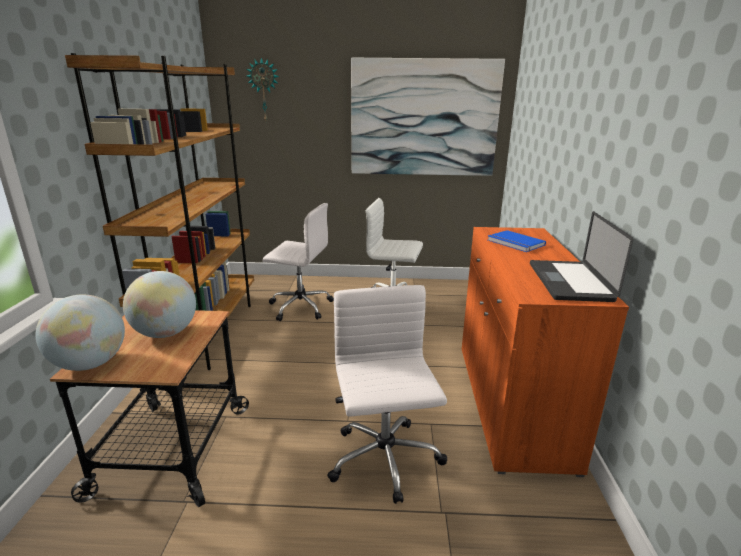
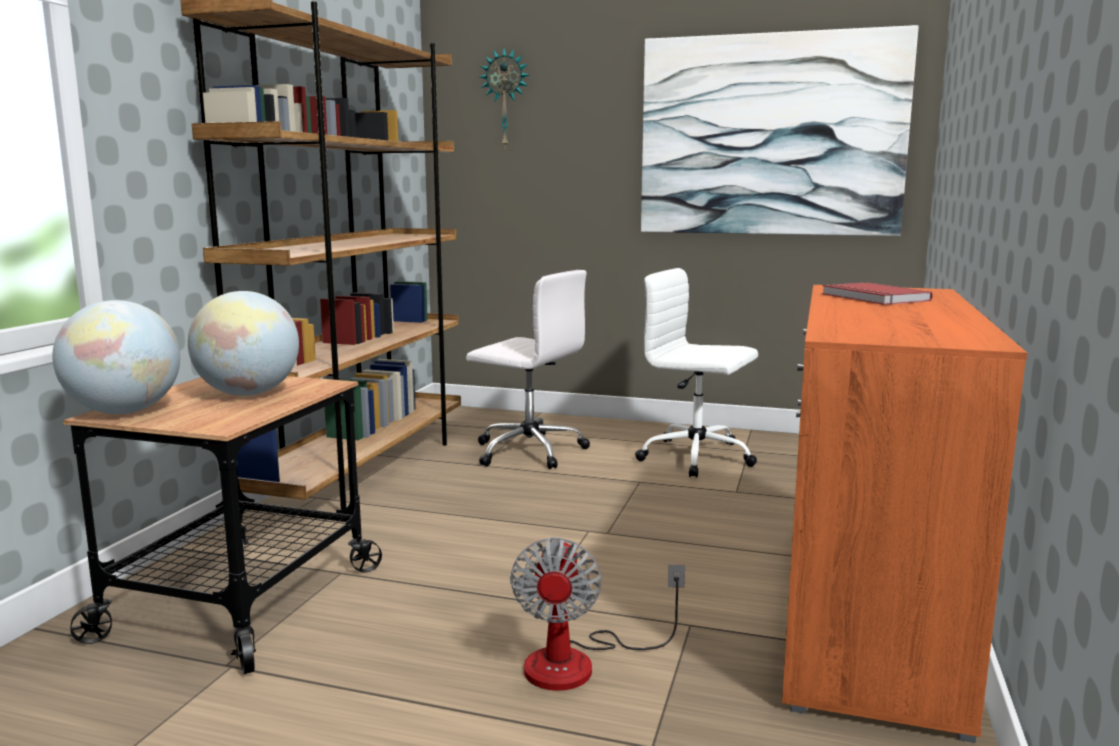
camera: 15 degrees right, 10 degrees down
(385, 460) = (580, 662): white office chair -> fan
(515, 243) = (872, 298): blue book -> red book
(569, 282) = (933, 329): laptop -> none

